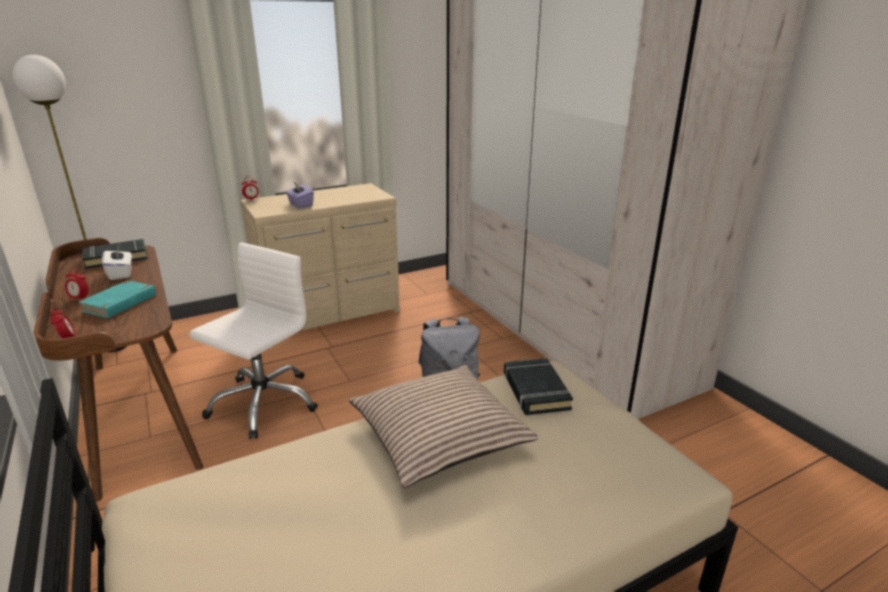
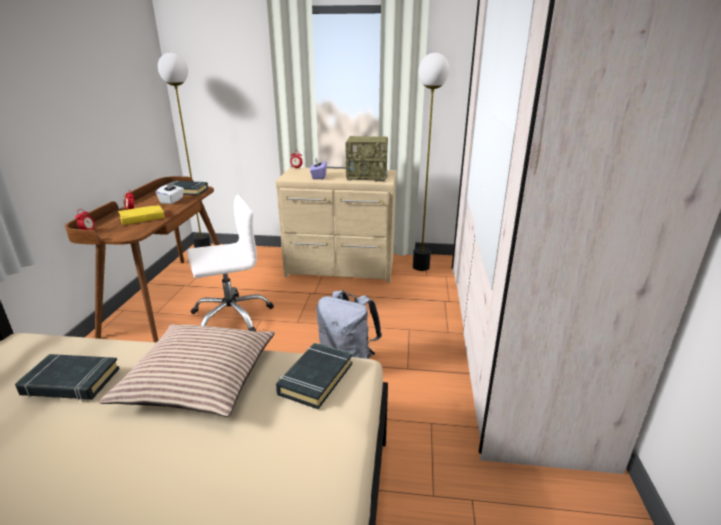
camera: 35 degrees right, 0 degrees up
(120, 303) = (142, 218): turquoise book -> yellow book
(312, 498) = (71, 382): none -> black book
(355, 195) = (367, 176): none -> radio
(413, 287) = (421, 267): none -> floor lamp

